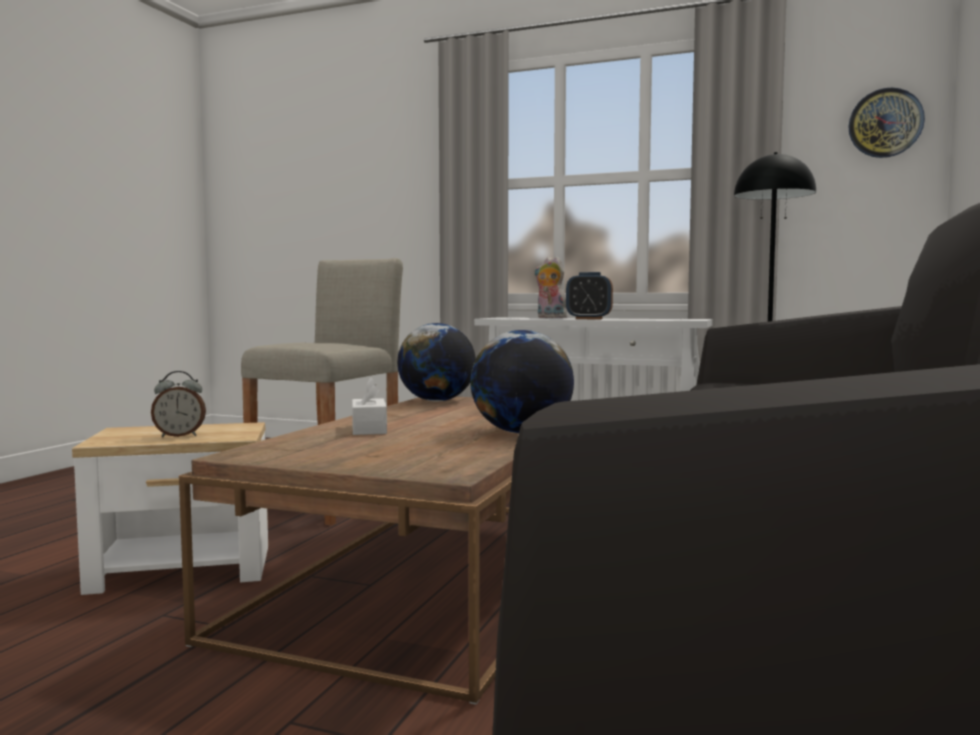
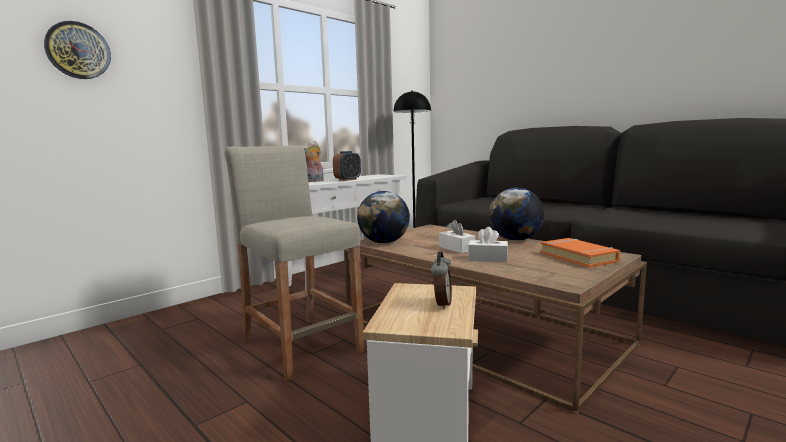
camera: 65 degrees left, 5 degrees up
(410, 457) = (578, 257): none -> orange book
(425, 418) = (456, 248): none -> white tissue box
(885, 123) = (413, 80): wall clock -> wall clock (78, 50)

